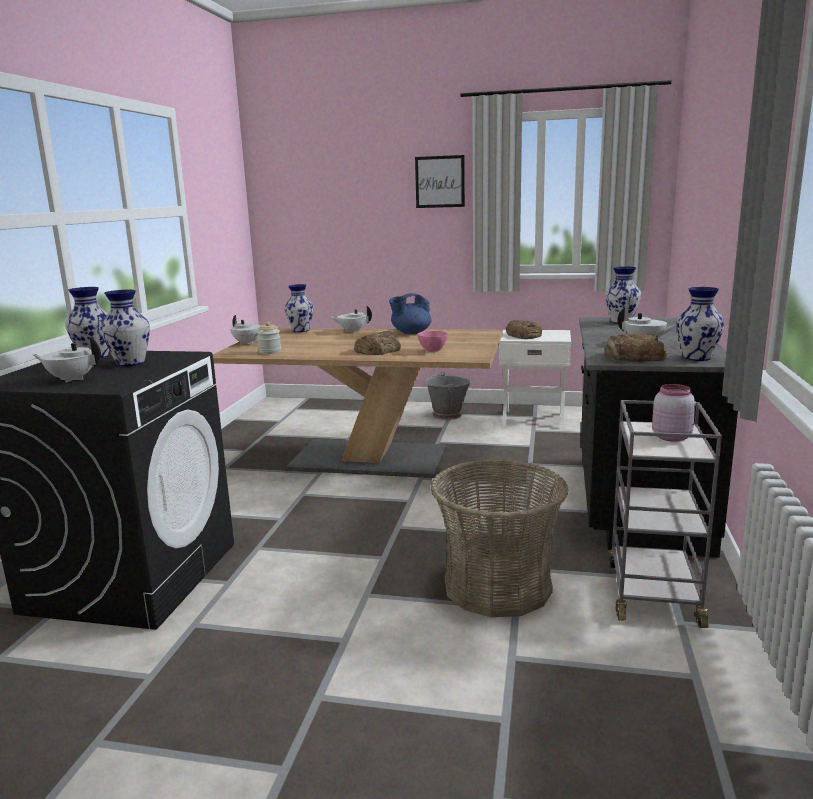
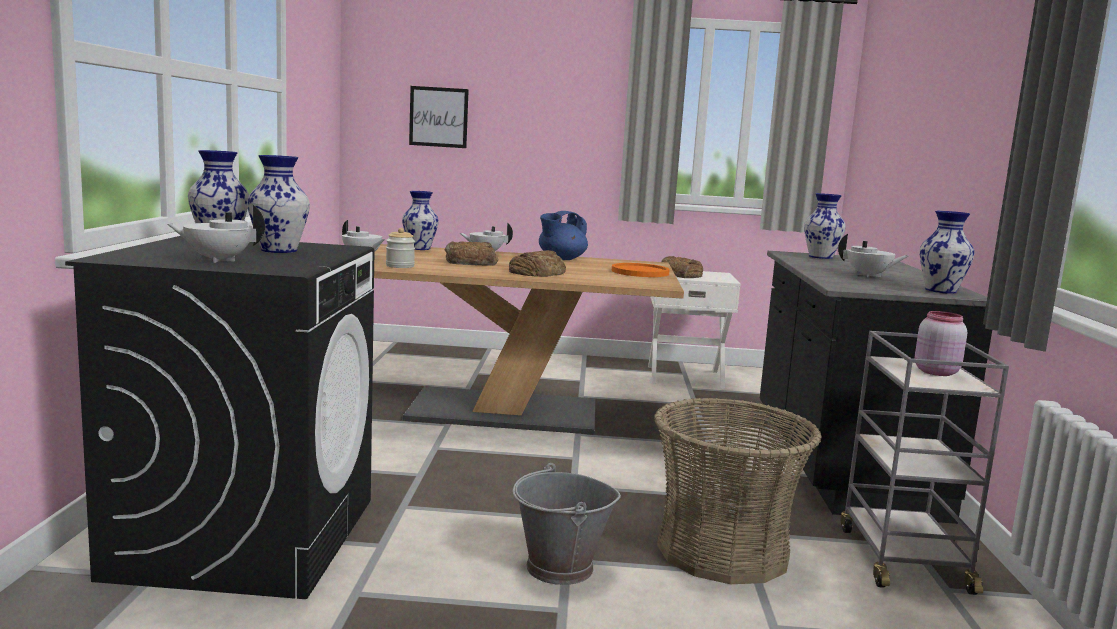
camera: 10 degrees left, 5 degrees down
(433, 351) = (605, 277): pink bowl -> none
(440, 182) = (585, 88): picture -> picture (438, 117)
(447, 415) = (579, 368): grey bucket -> grey bucket (559, 568)
(467, 343) = (640, 272): none -> orange plate
(633, 357) = (870, 286): bread -> bread (470, 262)

